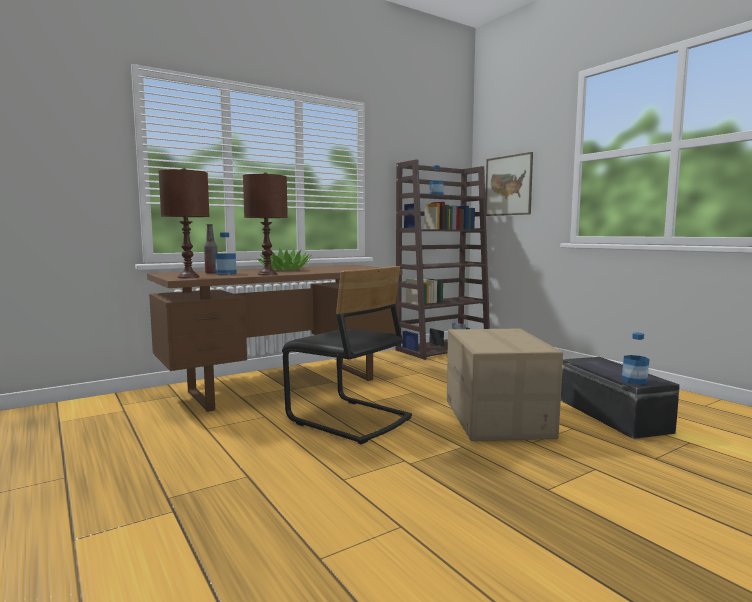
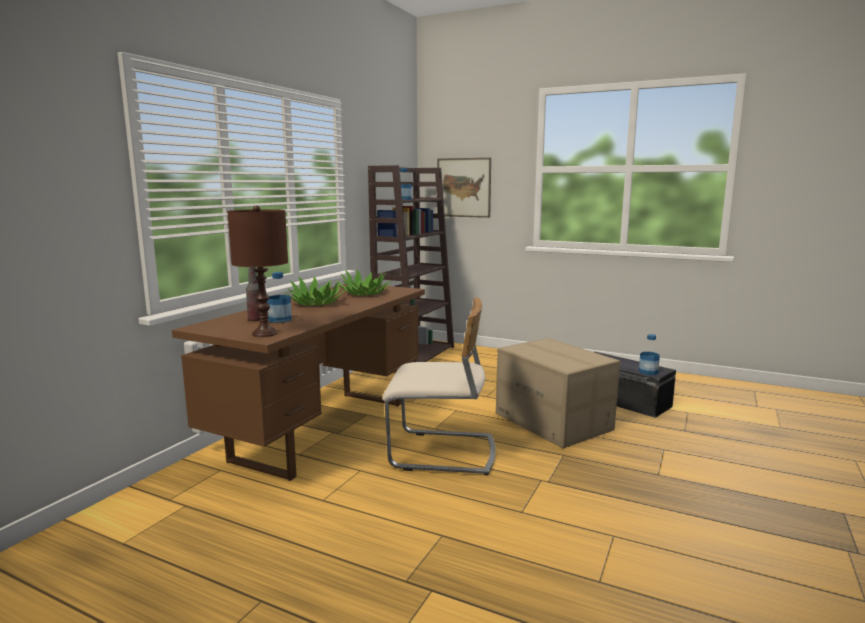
camera: 30 degrees left, 5 degrees up
(267, 274) = (331, 316): brown table lamp -> none
(341, 268) = (364, 293): none -> potted plant
(348, 419) = (442, 453): black chair -> beige chair

